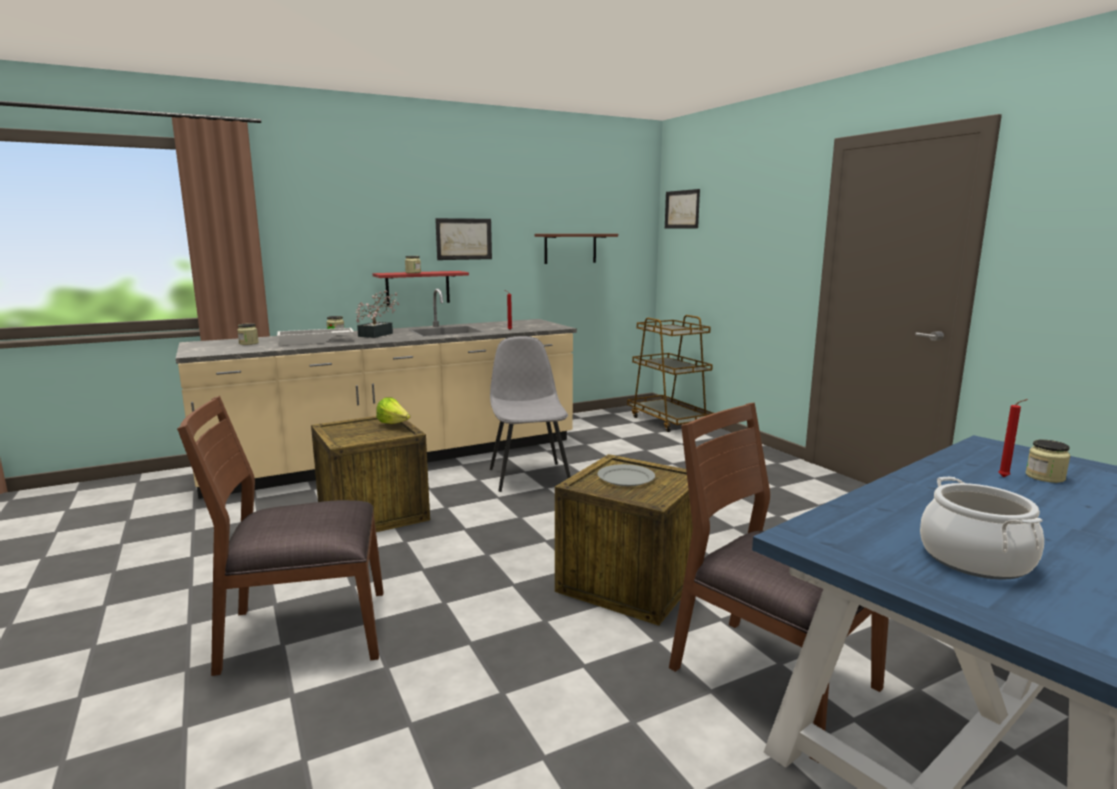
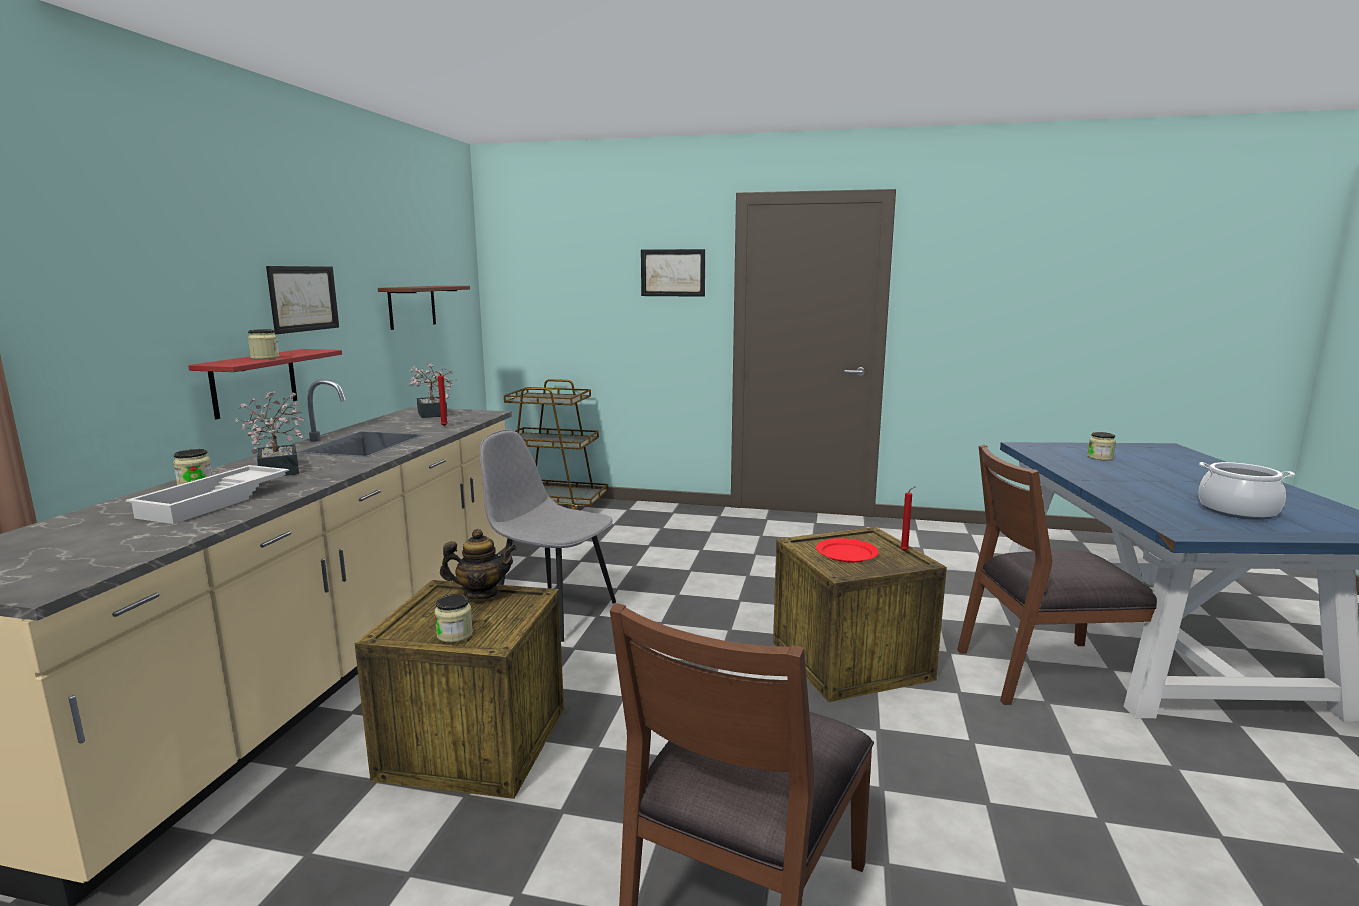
camera: 50 degrees left, 0 degrees up
(248, 343) = (79, 538): jar -> jar (455, 634)
(394, 424) = (481, 594): lettuce -> teapot
(530, 323) = (432, 414): none -> potted plant
(625, 478) = (847, 553): grey plate -> red plate
(682, 209) = (521, 255): picture -> picture (673, 273)
(1005, 477) = (1095, 463): red candle -> red candle (905, 551)

